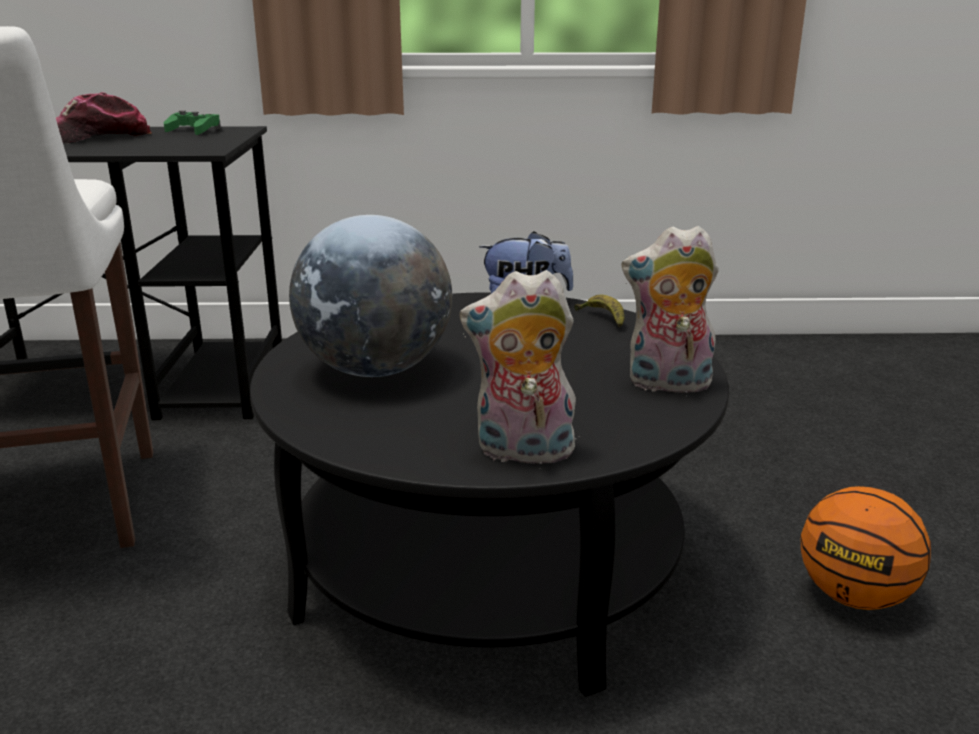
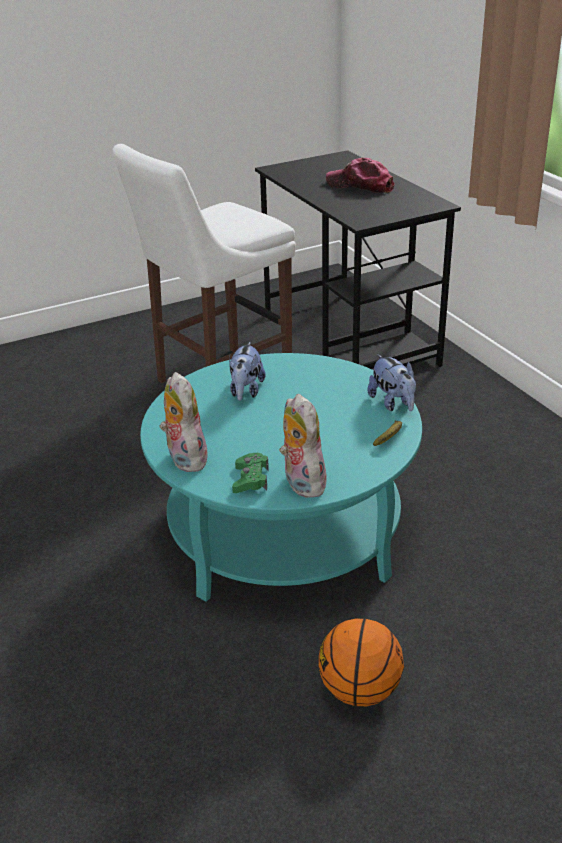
camera: 65 degrees right, 10 degrees up
(194, 131) = (412, 197): green game controller -> green game controller (251, 479)
(376, 370) = (246, 391): globe -> plush toy
(489, 560) = (284, 529): black coffee table -> turquoise coffee table

